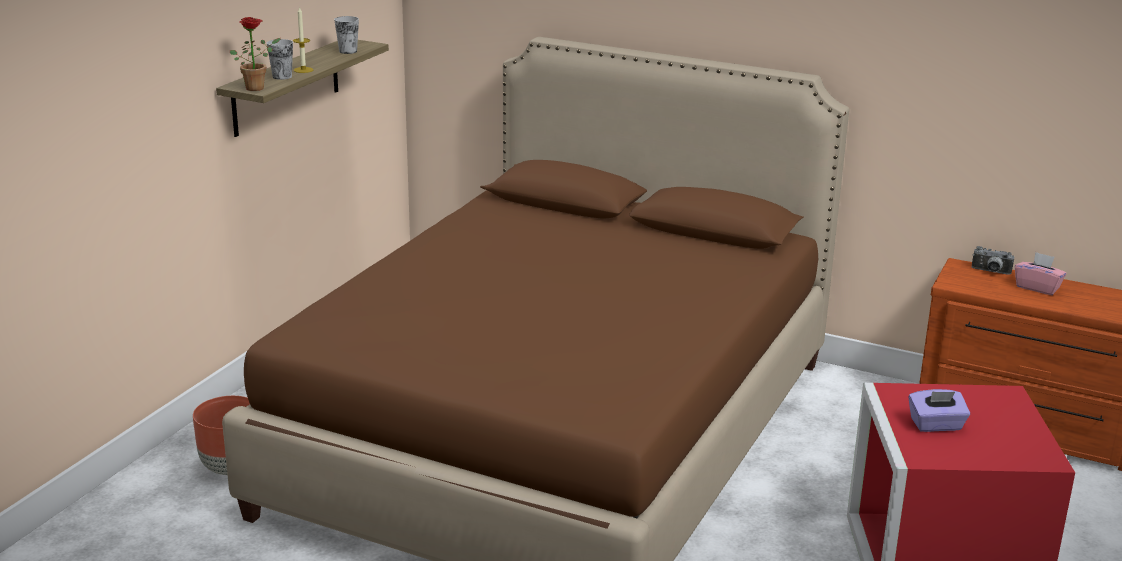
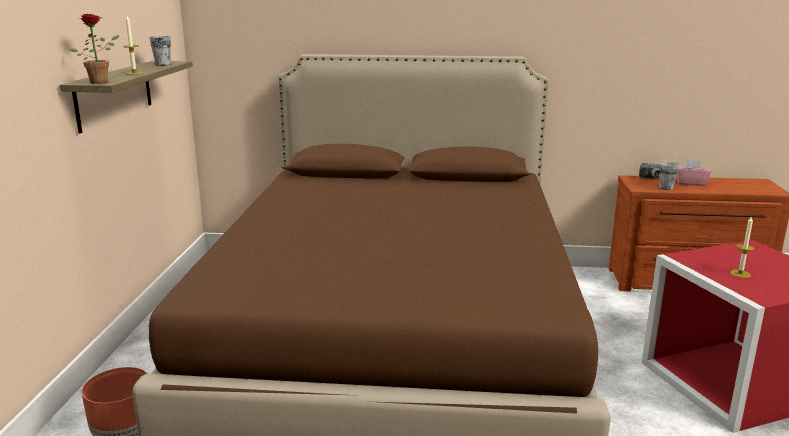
camera: 20 degrees left, 5 degrees down
(282, 76) = (118, 76): cup -> cup (666, 188)
(936, 425) = (740, 274): purple tissue box -> candle

